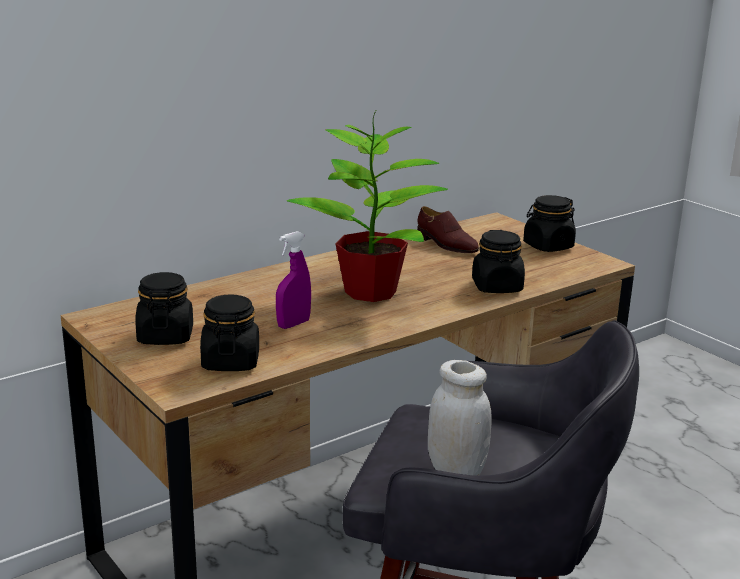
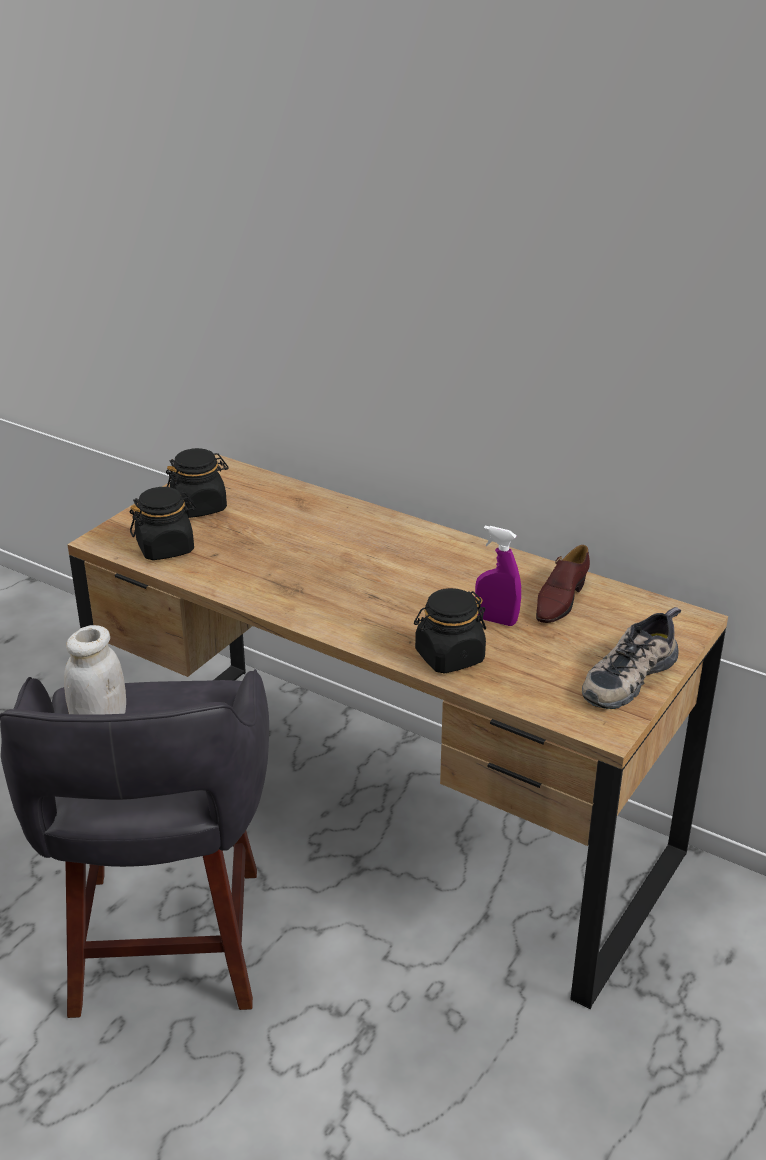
camera: 70 degrees right, 10 degrees up
(293, 324) = (262, 558): purple spray bottle -> purple spray bottle (496, 620)
(372, 291) = (373, 582): potted plant -> none
(548, 246) = (627, 675): black jar -> shoe

